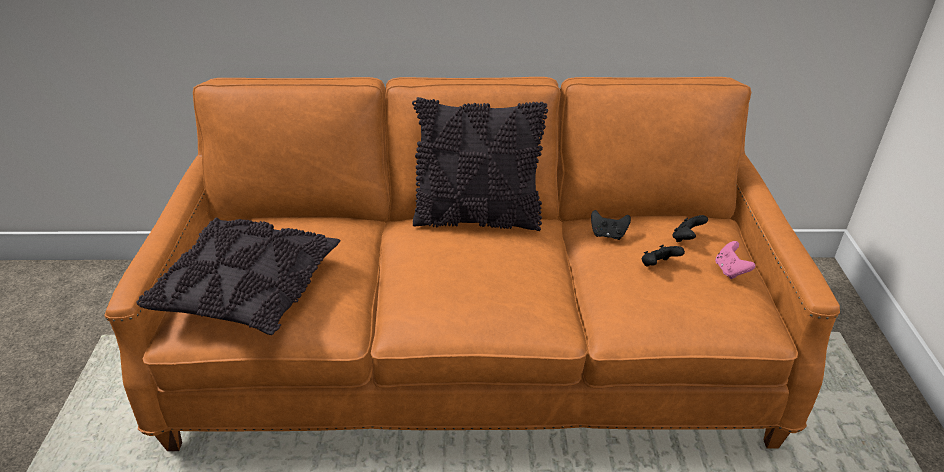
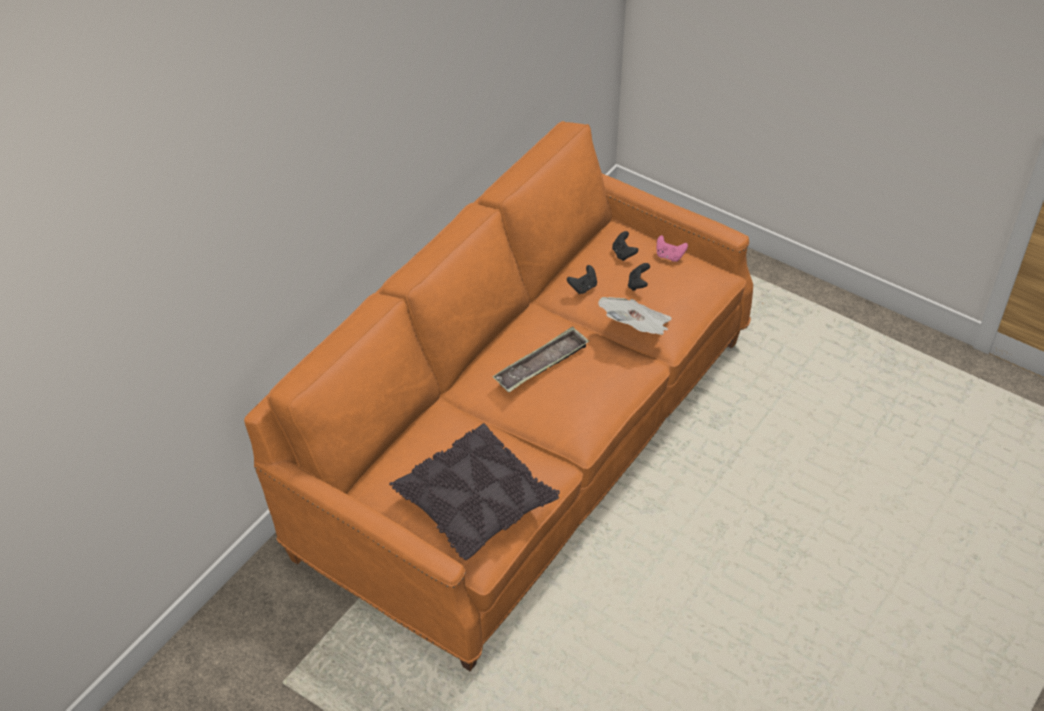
camera: 55 degrees left, 10 degrees up
(470, 251) = (541, 364): none -> tray
(477, 218) = (501, 341): black pillow -> none
(595, 293) = (636, 329): none -> newspaper

